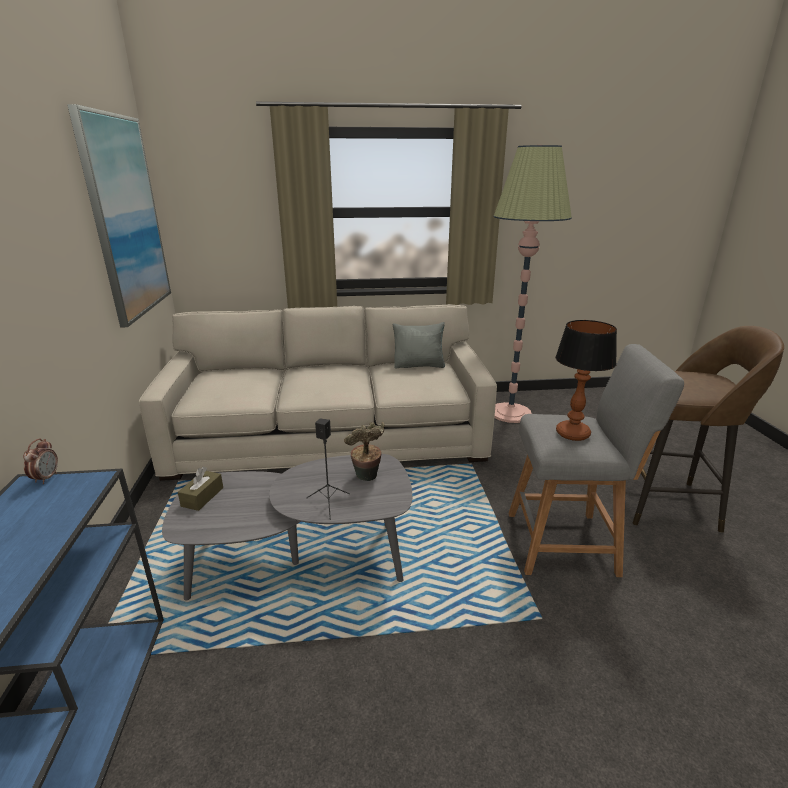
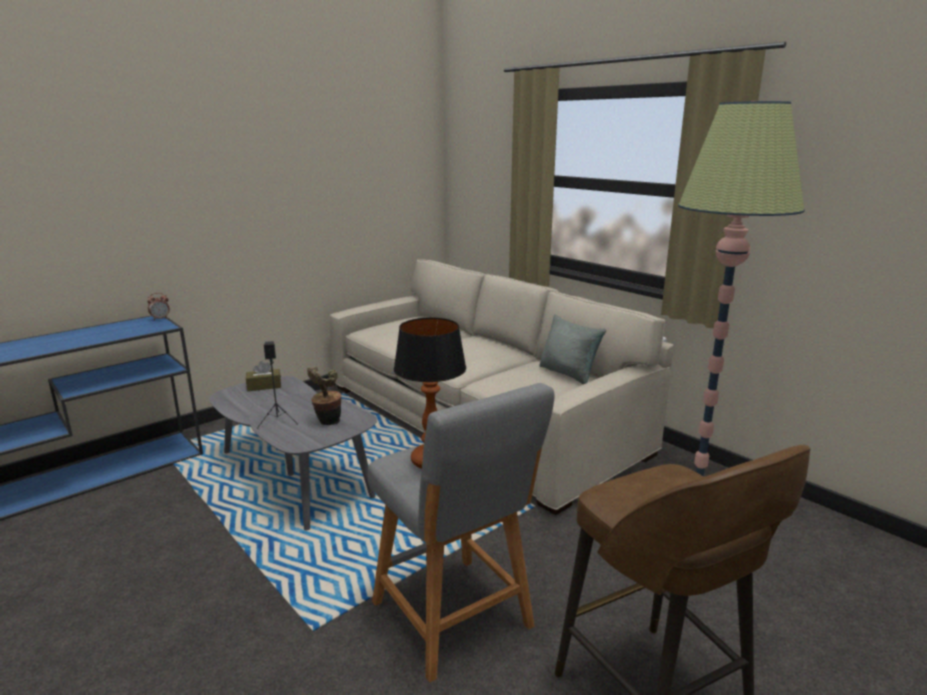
camera: 55 degrees right, 5 degrees down
(126, 217) = (380, 171): picture -> none

